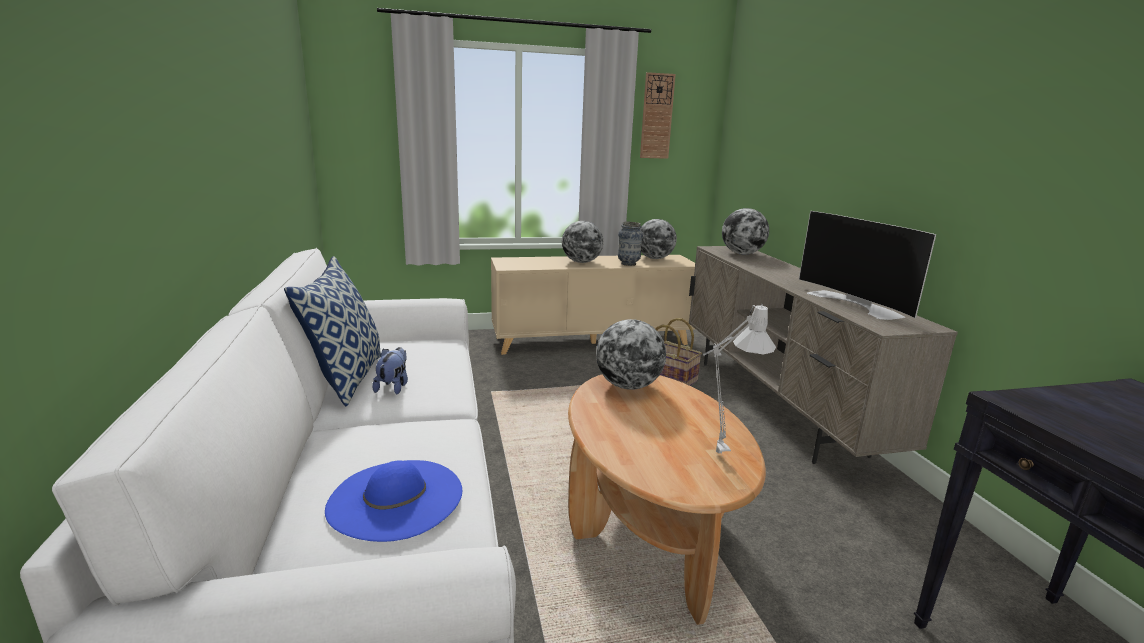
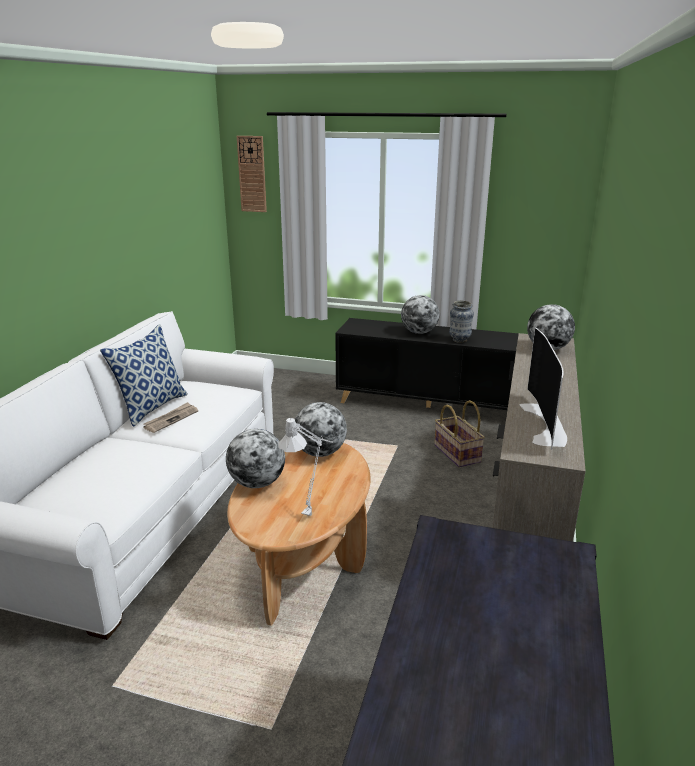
camera: 30 degrees right, 5 degrees up
(393, 387) = (171, 419): plush toy -> newspaper
(395, 498) = (100, 486): blue hat -> none
(592, 341) = (429, 404): beige cabinet -> black cabinet
(655, 258) = (496, 336): globe -> globe (257, 483)
(656, 116) = (518, 195): wall clock -> wall clock (252, 174)

